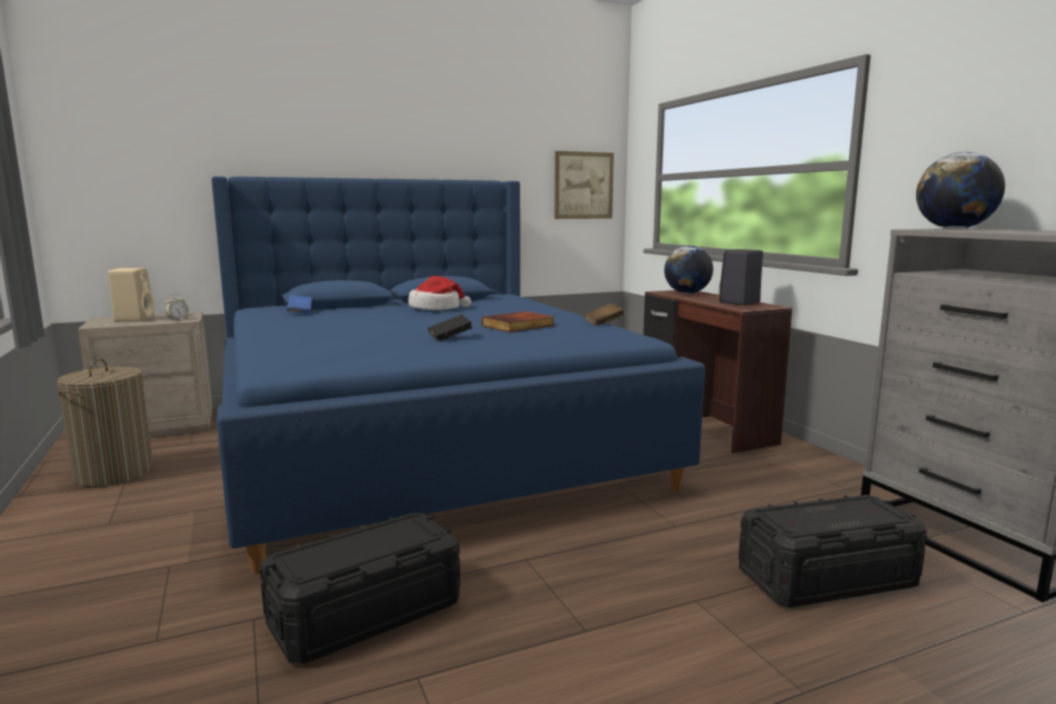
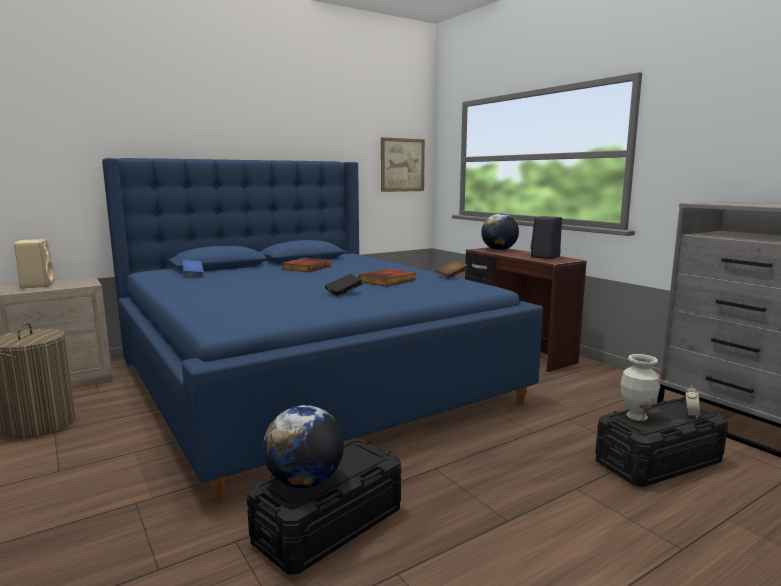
camera: 10 degrees left, 0 degrees up
(177, 319) = (79, 284): alarm clock -> alarm clock (691, 415)
(436, 308) = (306, 267): hat -> book
(794, 514) = (636, 417): none -> vase
(954, 229) = (720, 202): globe -> globe (305, 482)

